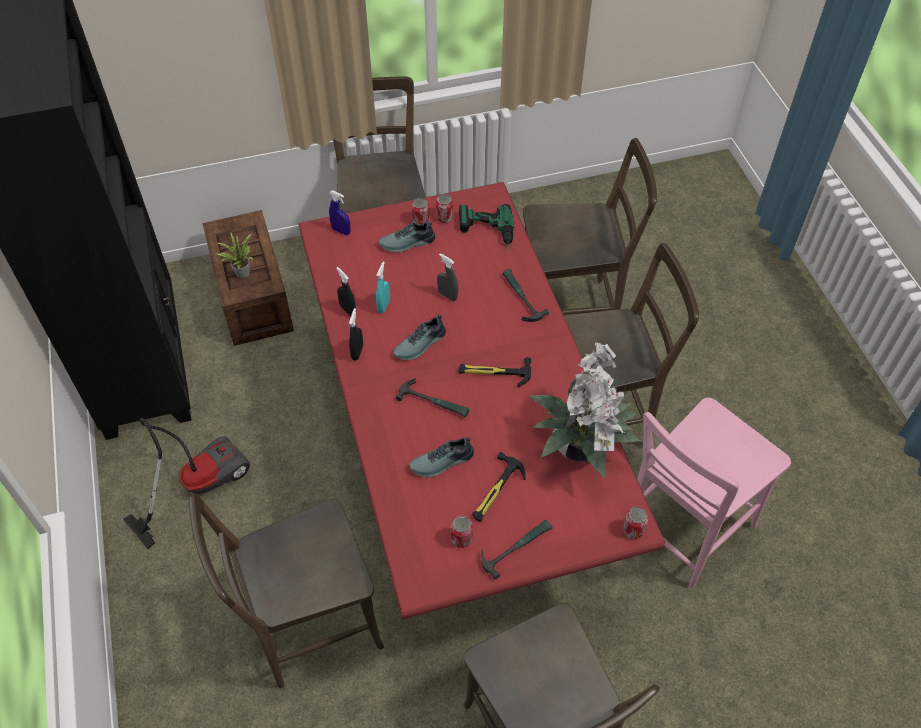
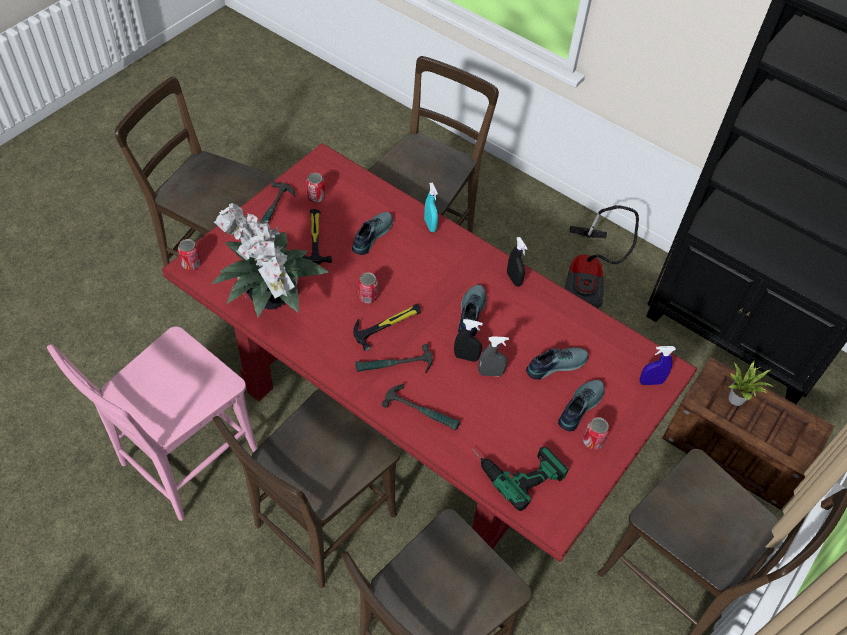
camera: 140 degrees right, 0 degrees up
(348, 310) = (559, 309): black spray bottle -> black spray bottle (466, 357)
(384, 306) = (534, 330): turquoise spray bottle -> turquoise spray bottle (430, 225)
(394, 276) = (555, 364): none -> shoe
(434, 402) = (416, 274): hammer -> hammer (394, 365)
(444, 217) = (575, 461): can -> can (367, 297)
(683, 530) = (183, 462): pink chair -> pink chair turned 150 degrees counterclockwise

